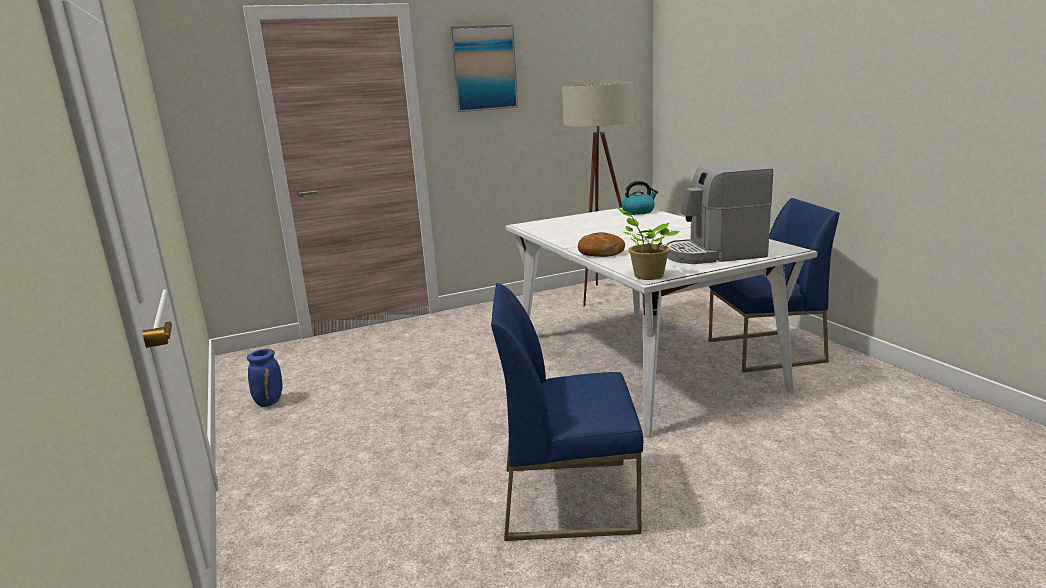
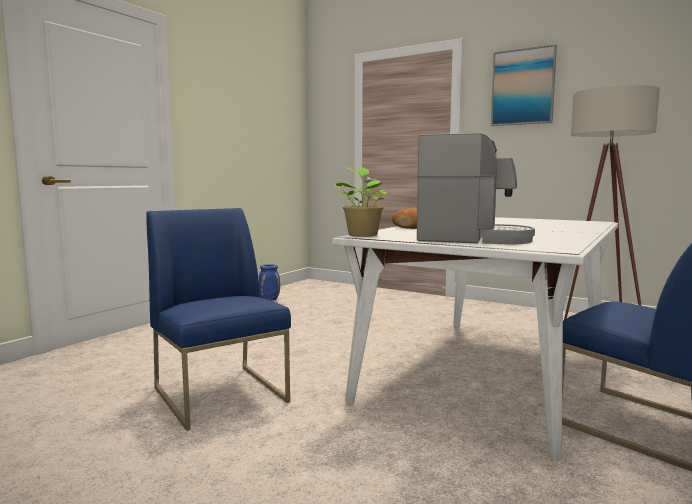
camera: 55 degrees right, 10 degrees down
(638, 211) = (586, 223): kettle -> none
(714, 254) = (472, 239): coffee machine -> coffee machine turned 150 degrees clockwise

